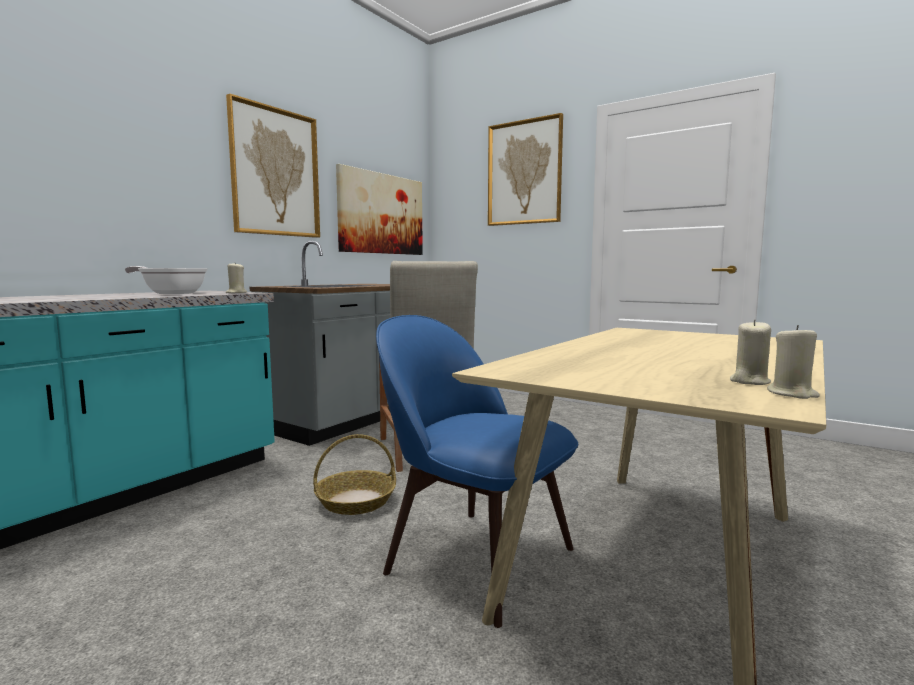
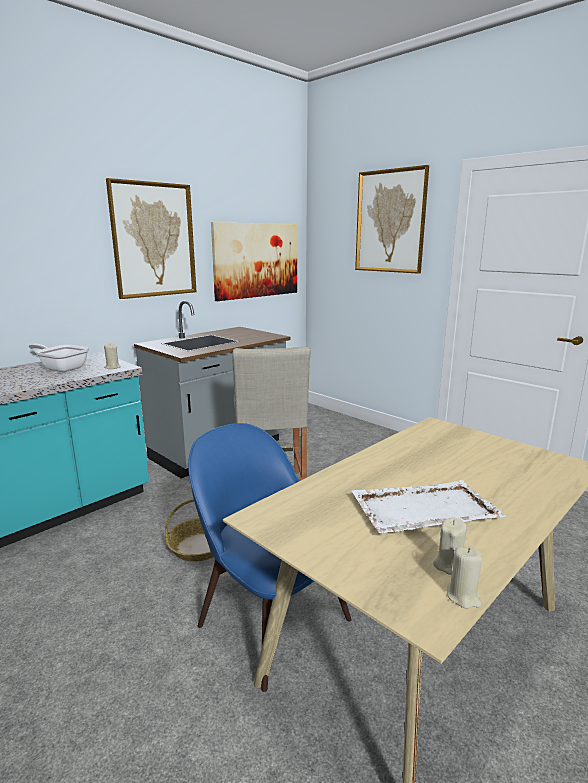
camera: 10 degrees right, 10 degrees up
(677, 361) = (423, 509): none -> white tray

